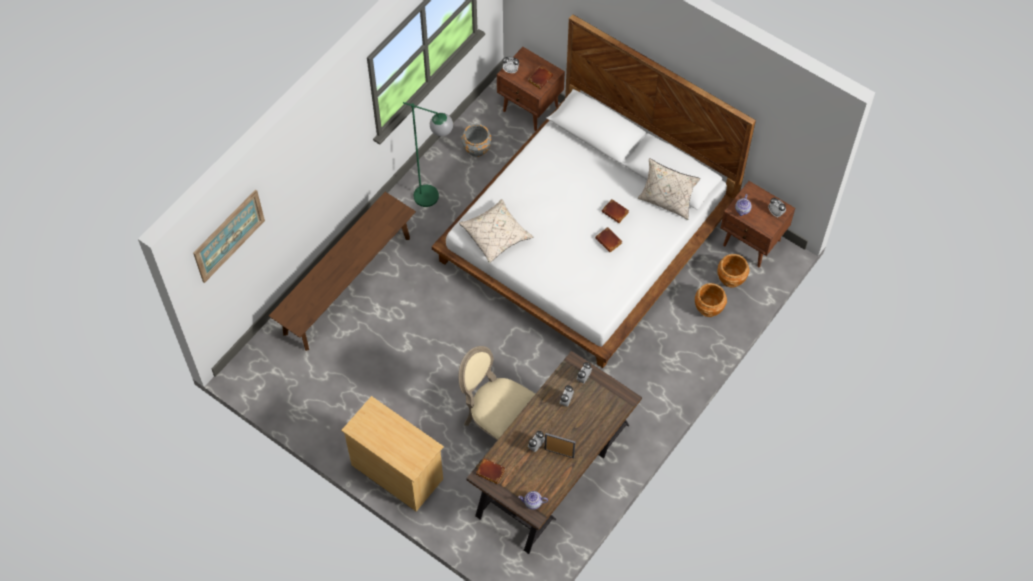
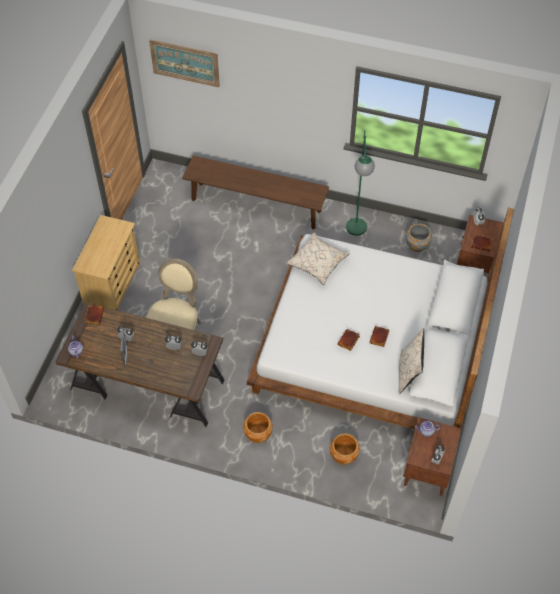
camera: 70 degrees right, 5 degrees down
(731, 278) = (381, 465): brown planter -> brown planter (258, 434)

